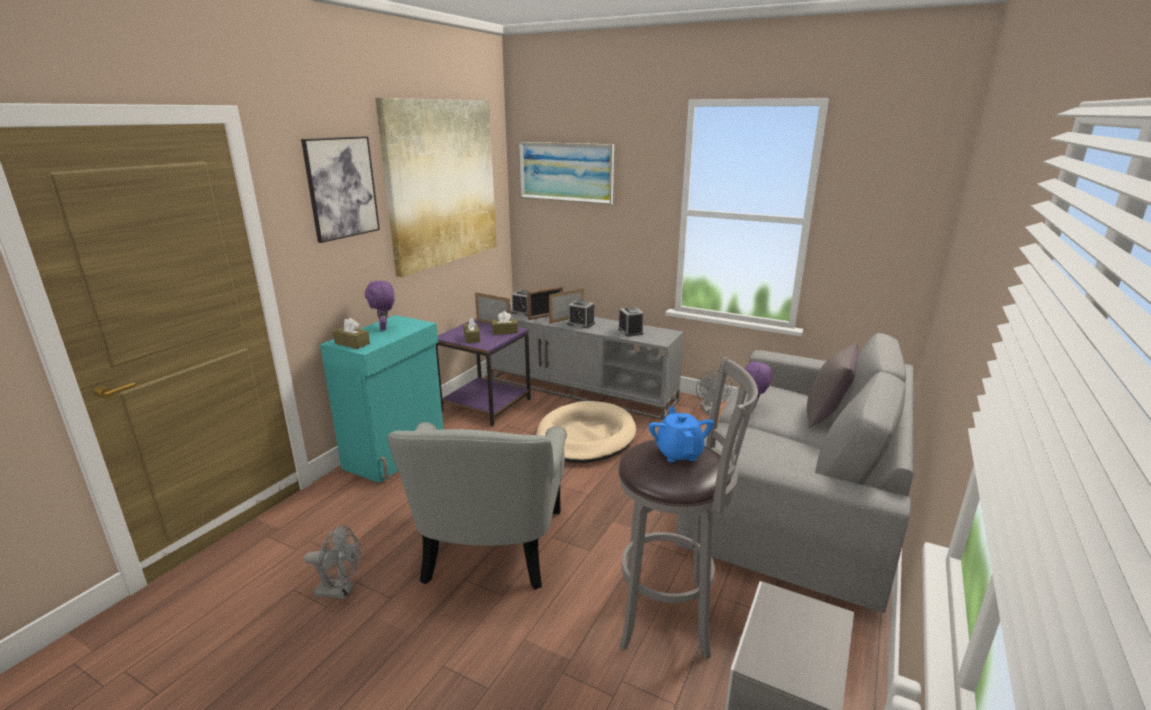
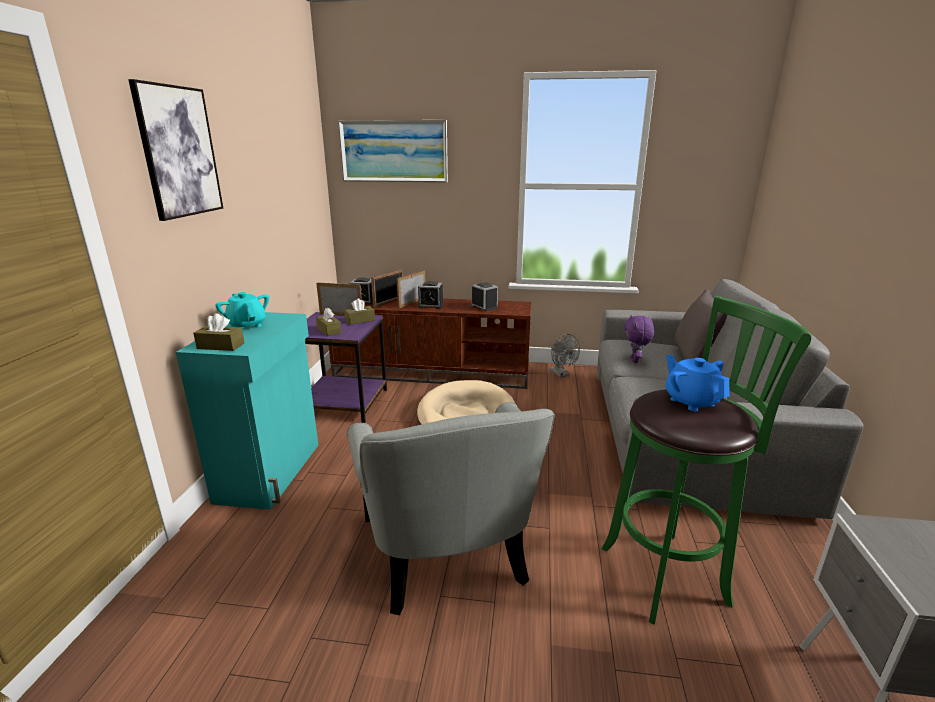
camera: 20 degrees left, 0 degrees up
(340, 591) = (297, 656): grey fan -> none
(384, 328) = (247, 325): purple plush toy -> turquoise teapot
(442, 183) = (274, 159): picture -> none
(582, 389) = (433, 373): grey tv stand -> brown tv stand
(670, 615) = (669, 573): grey stool -> green stool

